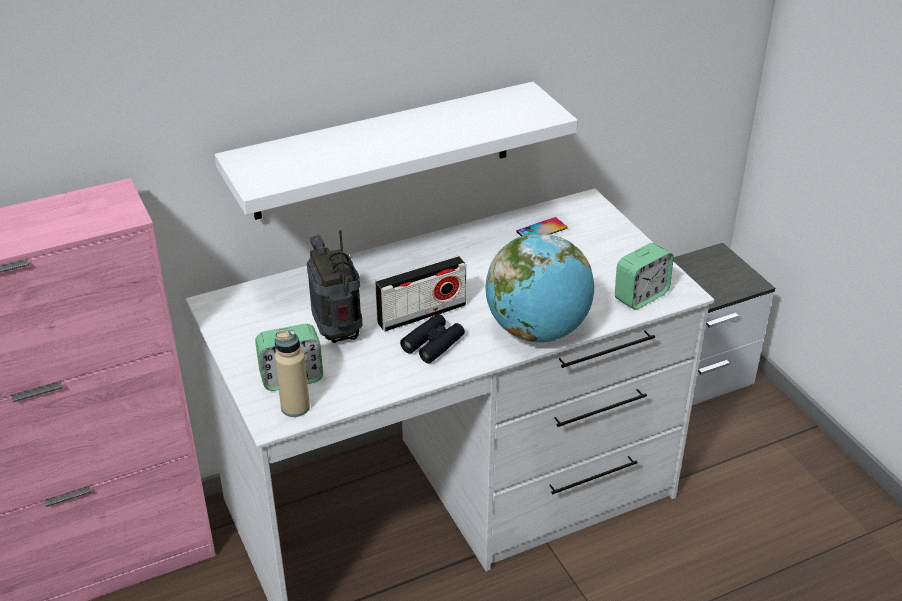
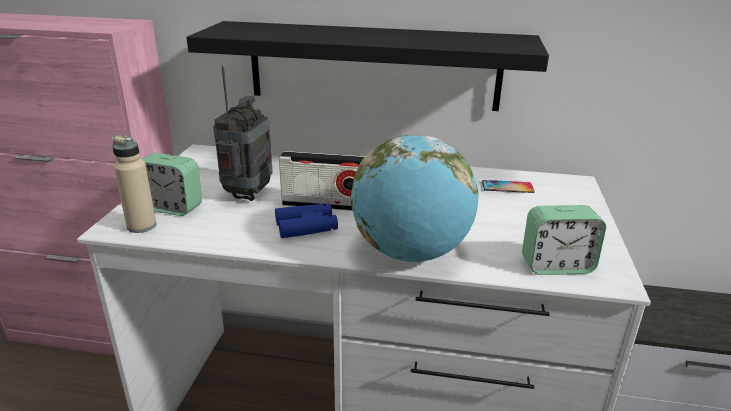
camera: 35 degrees right, 10 degrees down
(383, 151) = (373, 66): white shelf -> black shelf
(433, 344) = (306, 227): black binoculars -> blue binoculars

